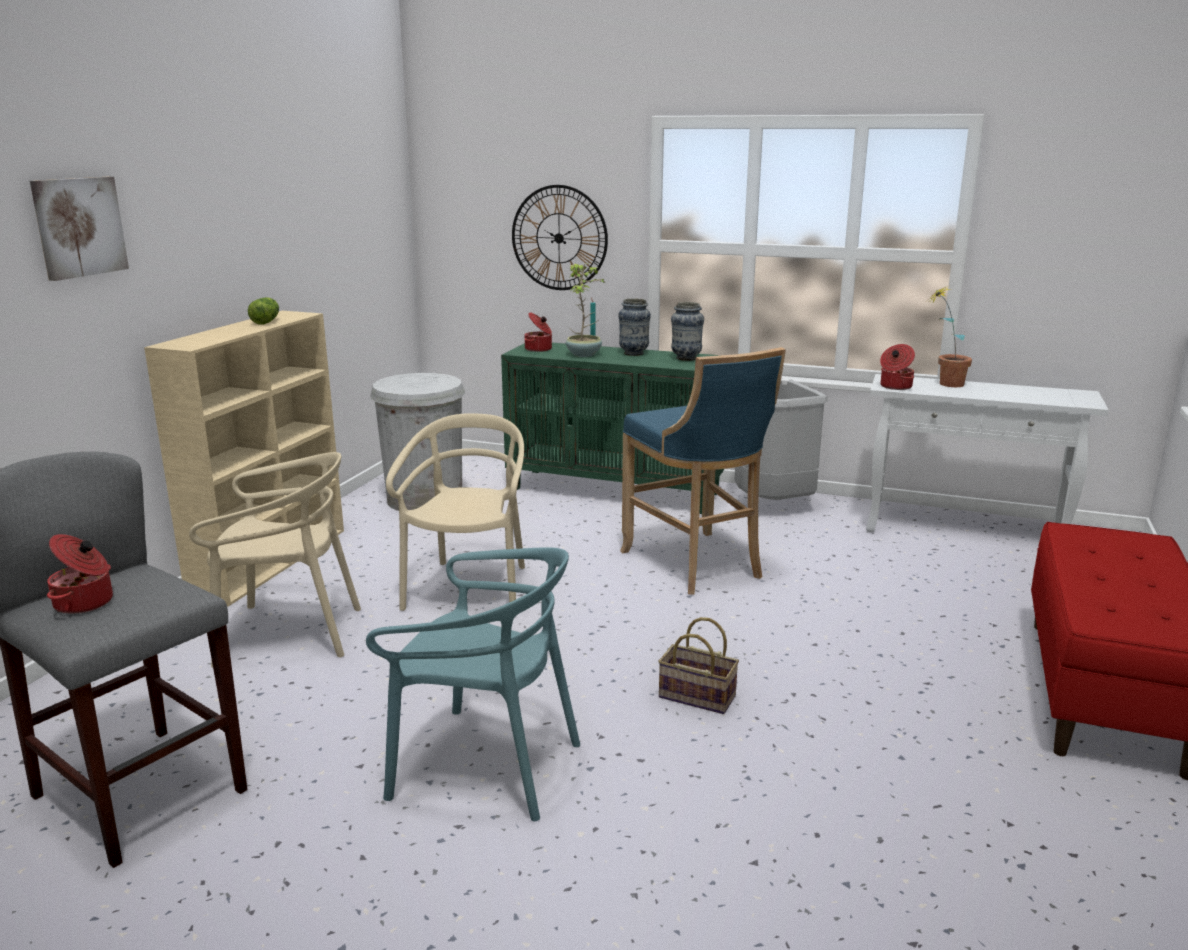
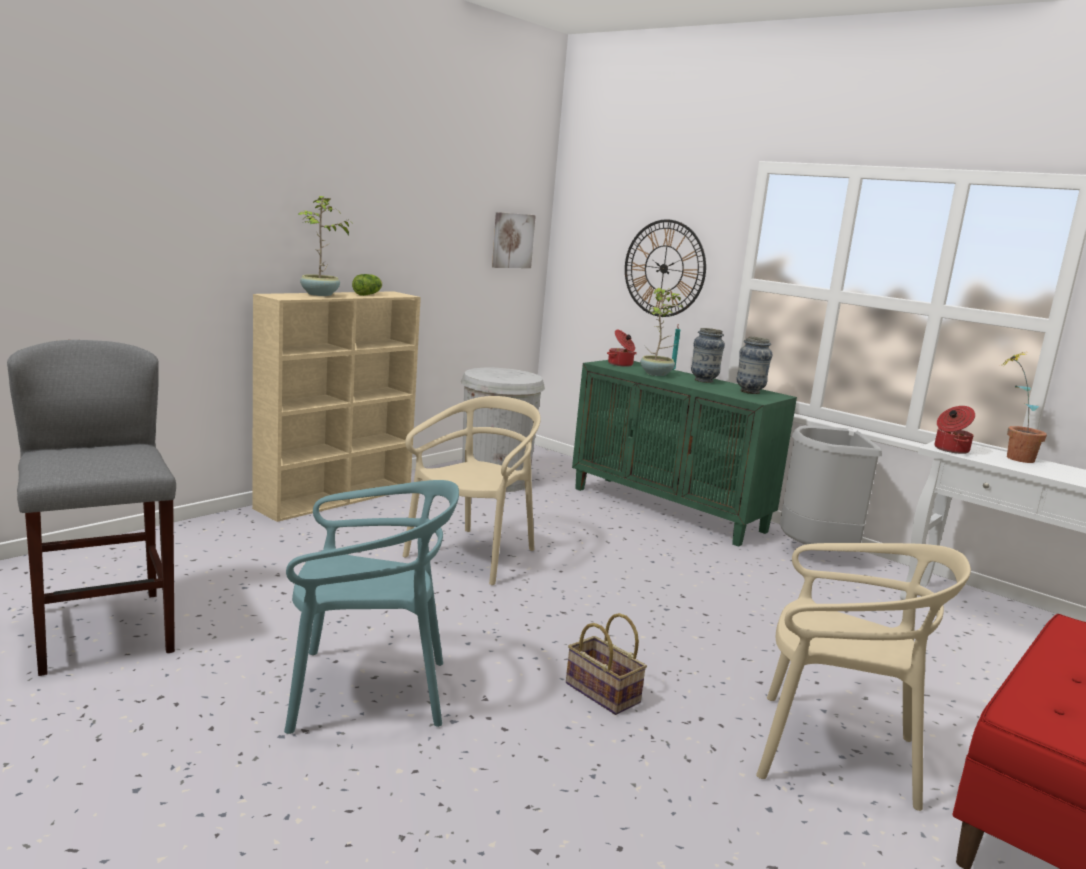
camera: 20 degrees right, 5 degrees down
(78, 227) = (215, 189): picture -> picture (512, 240)
(85, 603) = (74, 455): cooking pot -> none
(218, 333) = (319, 294): none -> potted plant
(289, 634) = (303, 552): beige chair -> beige chair (833, 753)
(486, 766) = (367, 691): turquoise chair -> turquoise chair turned 45 degrees counterclockwise
(697, 565) = (695, 586): blue stool -> none

